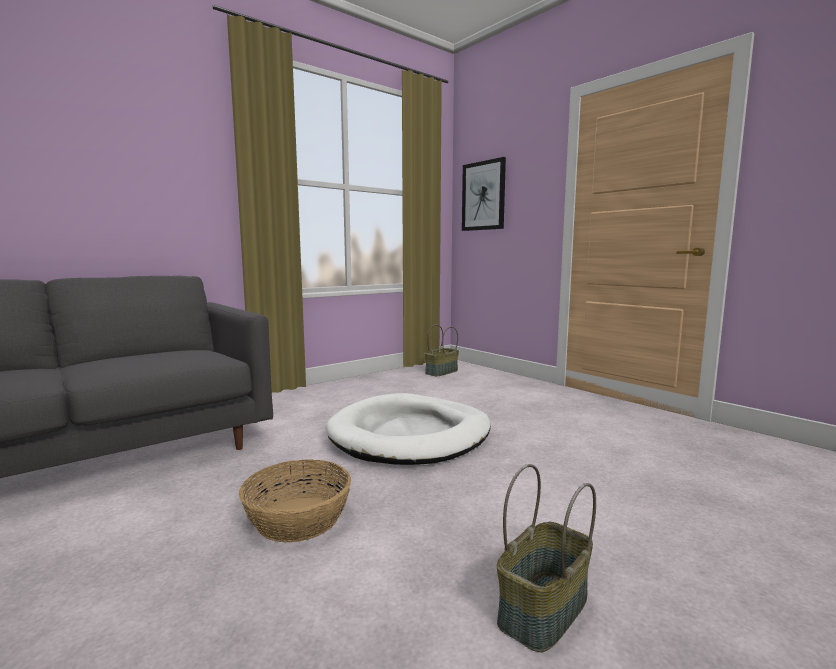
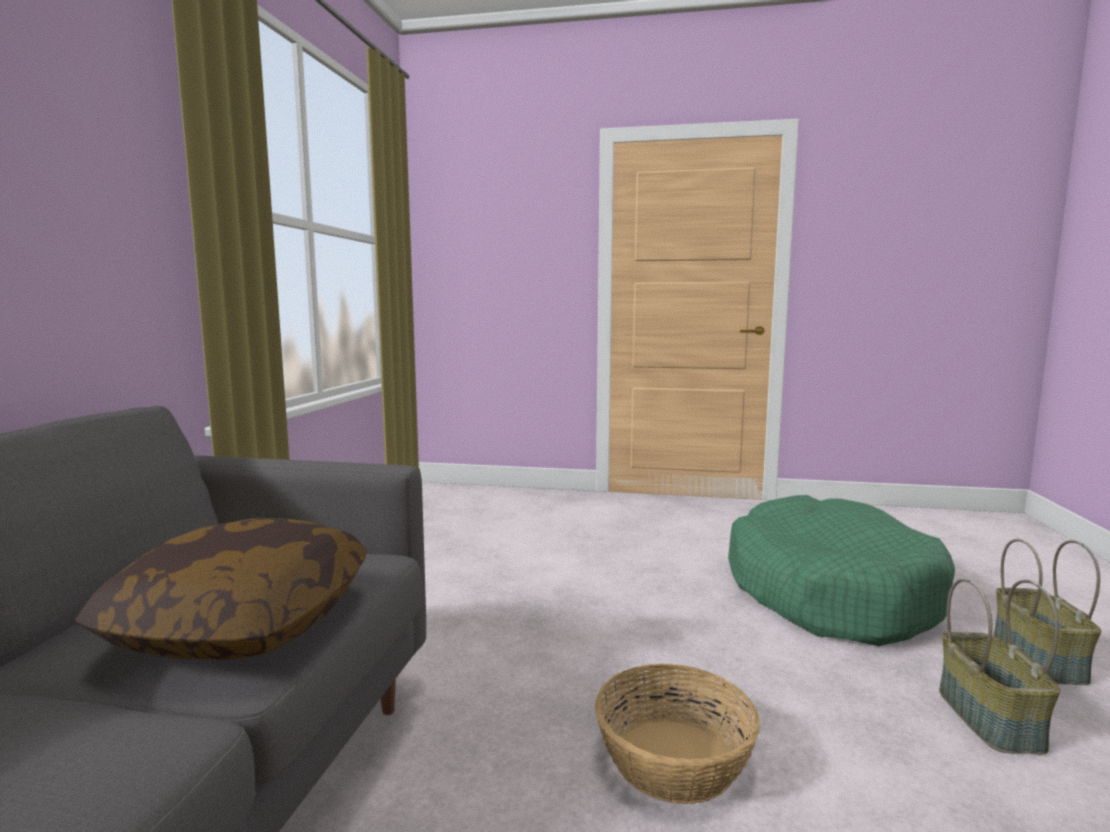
camera: 40 degrees left, 0 degrees up
(129, 366) = (243, 623): none -> pillow
(410, 435) = (576, 600): white dog bed -> none
(442, 372) = (446, 504): basket -> basket (1040, 660)
(483, 196) = (468, 249): picture -> none
(602, 489) = (828, 592): none -> green dog bed

